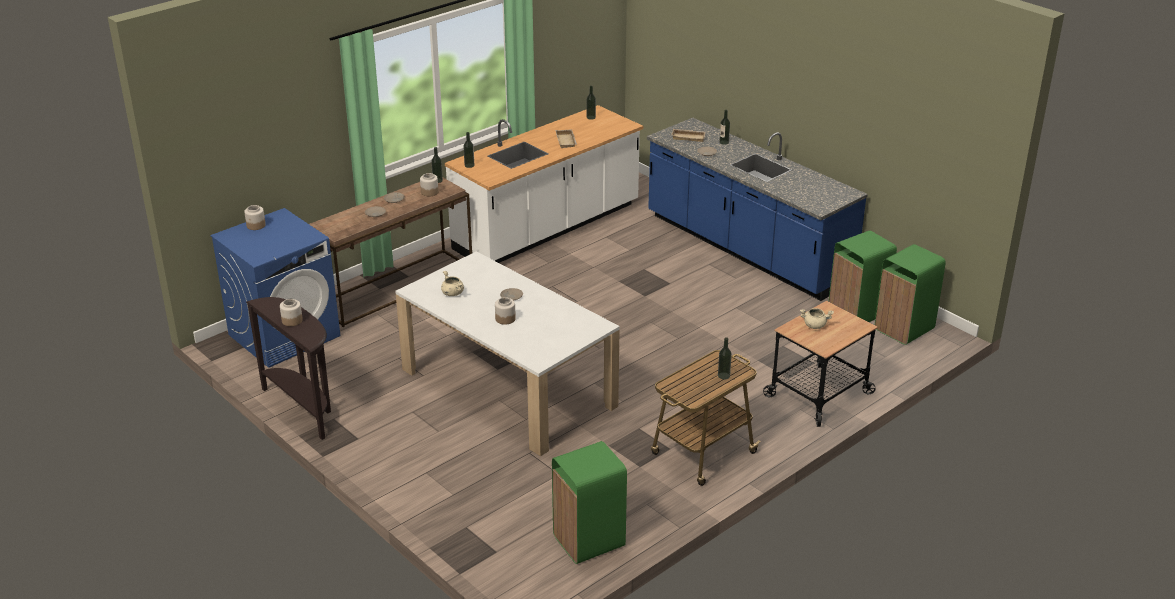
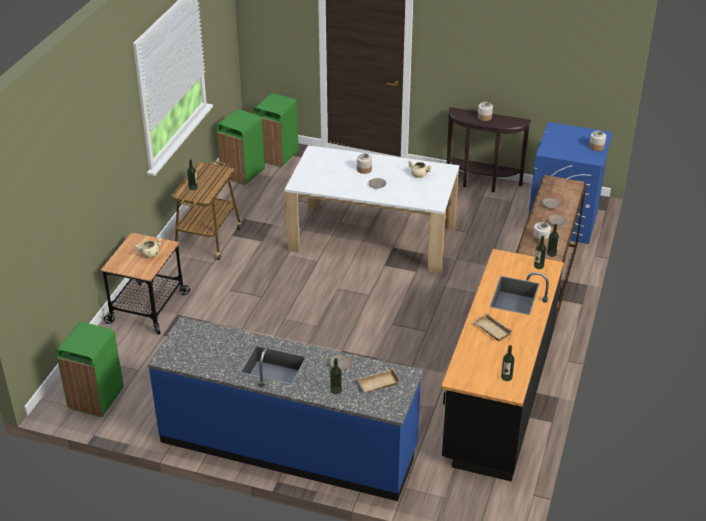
camera: 150 degrees right, 5 degrees up
(548, 228) = (498, 397): white counter -> black counter
(856, 313) = (145, 401): green trash can -> green trash can (278, 156)

